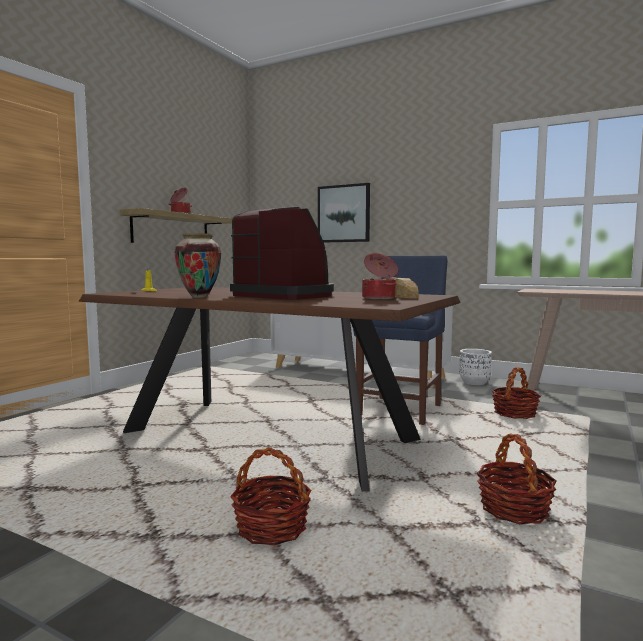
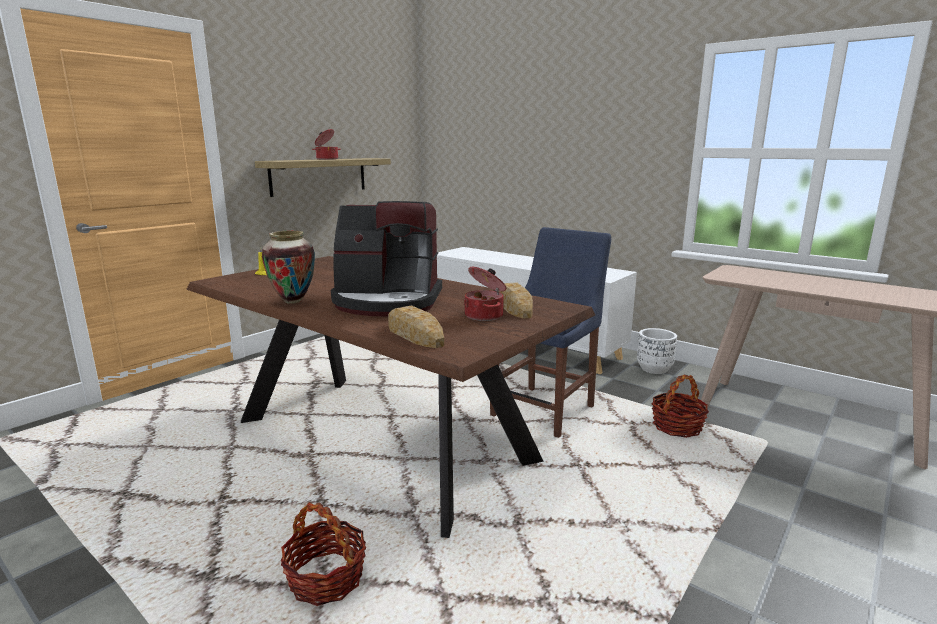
camera: 10 degrees right, 10 degrees up
(285, 296) = (387, 302): coffee machine -> coffee machine turned 135 degrees clockwise
(334, 303) = (414, 335): none -> bread
(344, 213) = (521, 152): picture -> none
(514, 509) = (597, 585): basket -> none

